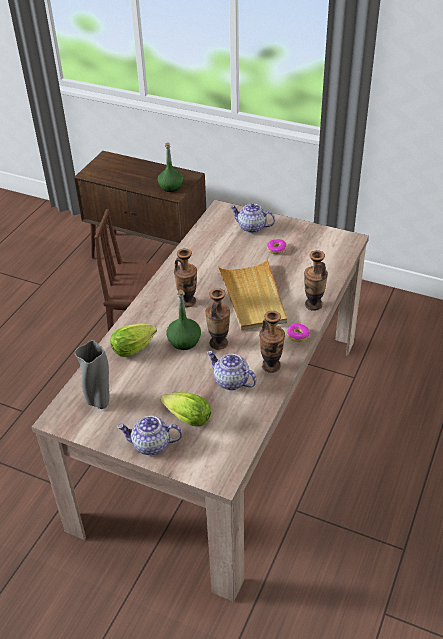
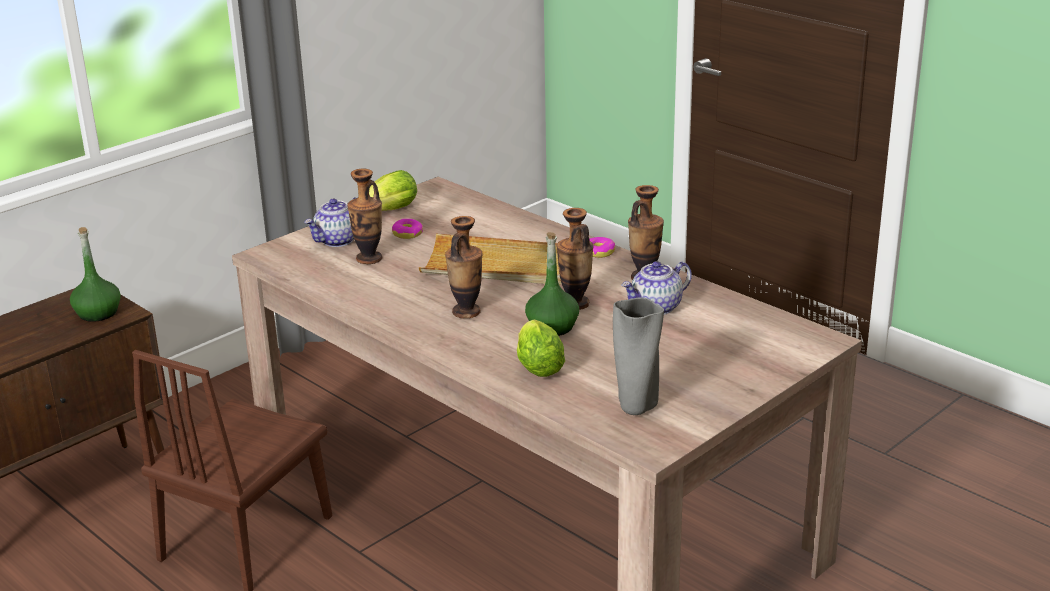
camera: 70 degrees left, 15 degrees down
(151, 445) = (744, 379): teapot -> none
(185, 417) = (706, 348): lettuce -> lettuce (388, 211)
(313, 304) = (547, 232): vase -> vase (369, 259)

